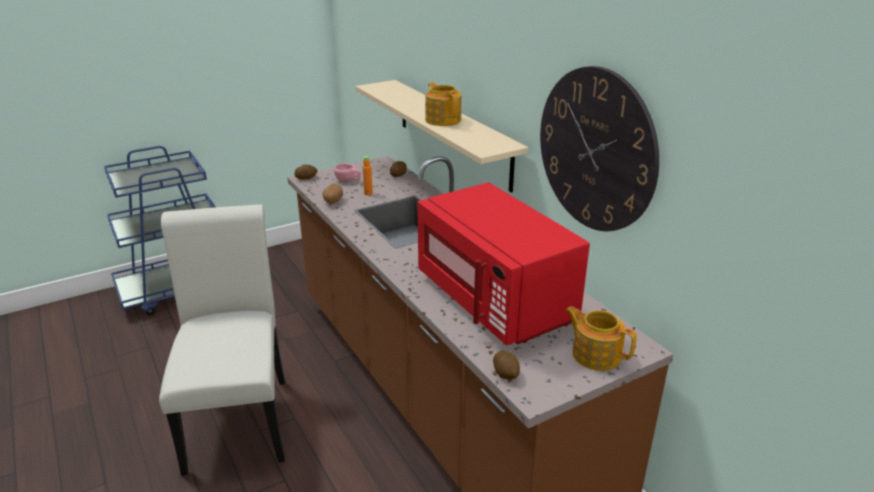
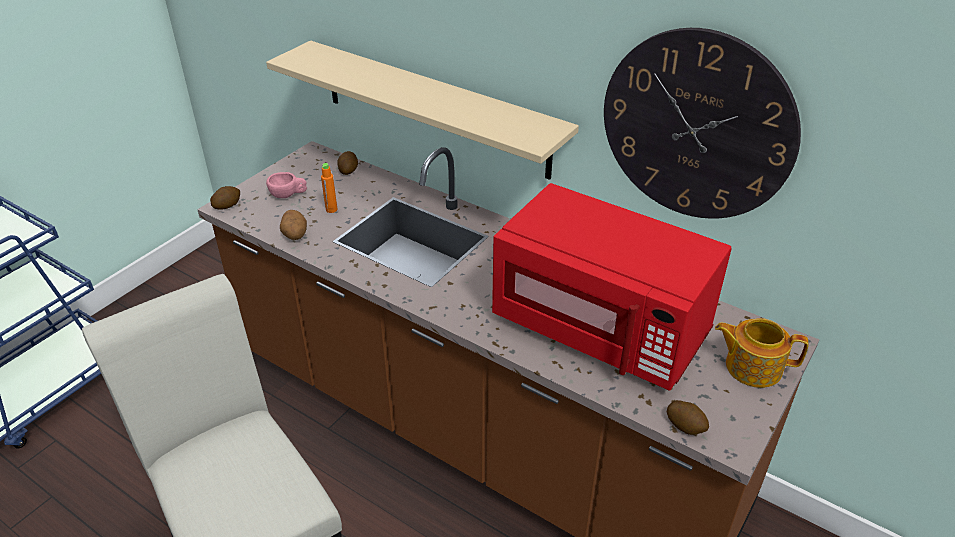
camera: 25 degrees left, 10 degrees up
(443, 120) = (439, 101): teapot -> none

